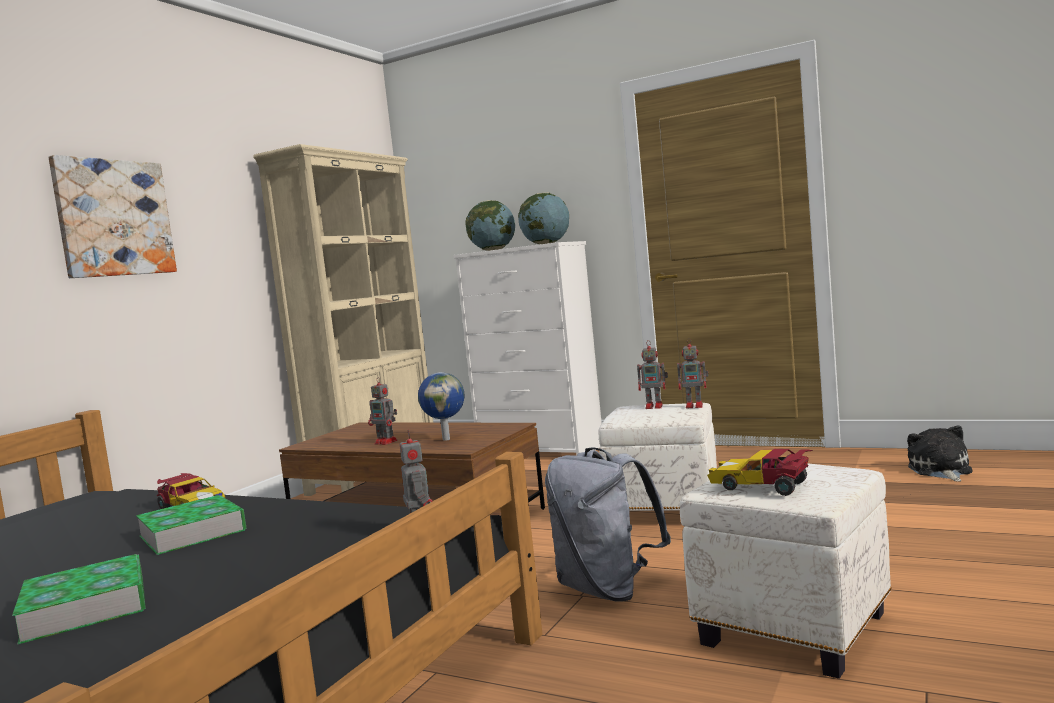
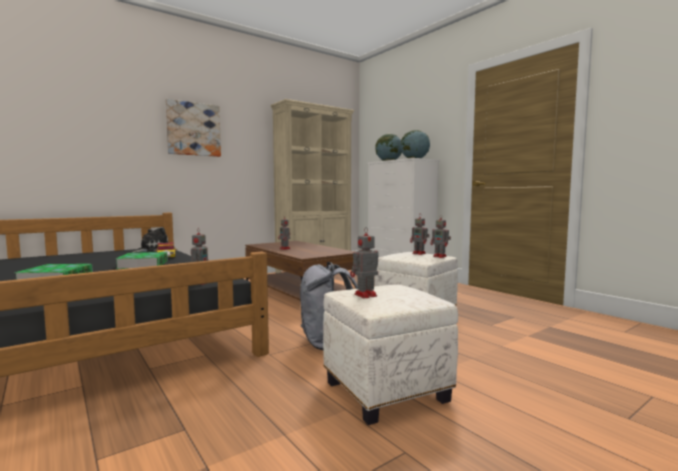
camera: 25 degrees right, 0 degrees up
(446, 439) = (308, 252): globe -> none
(762, 486) = (364, 295): toy car -> toy robot
(940, 470) = (624, 335): plush toy -> plush toy (152, 250)

